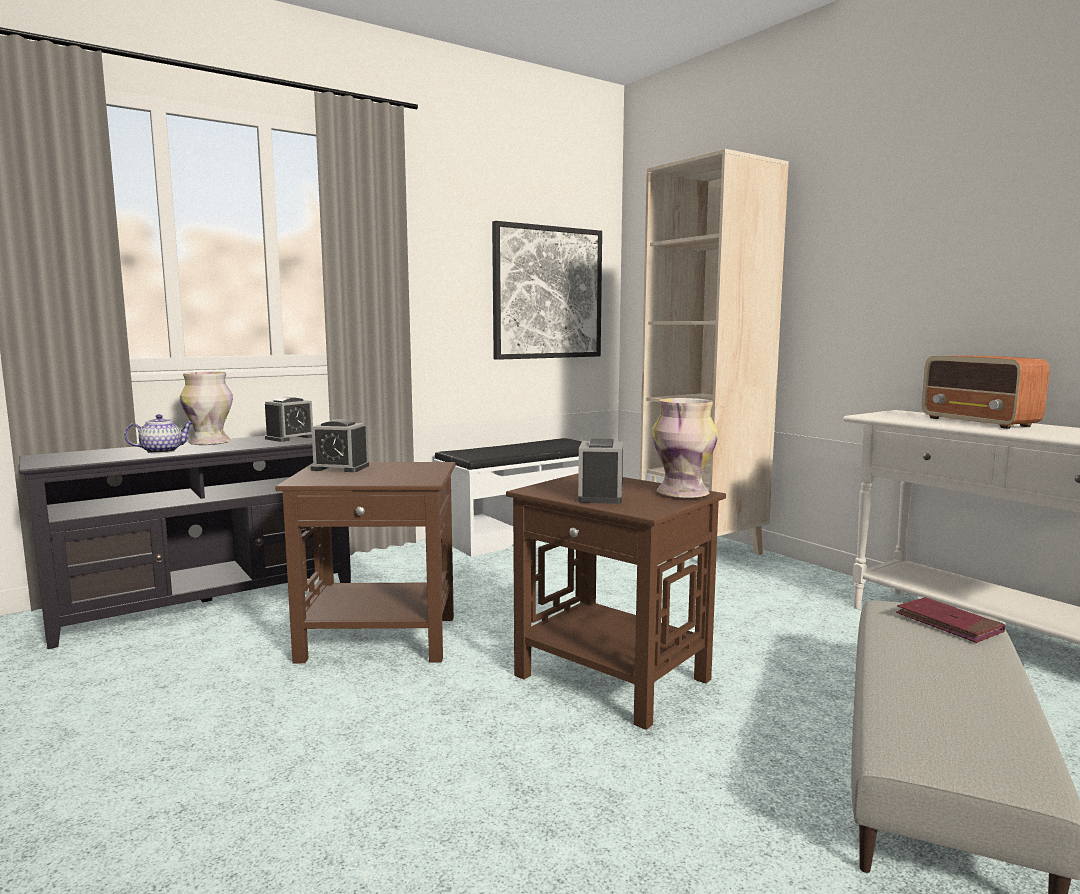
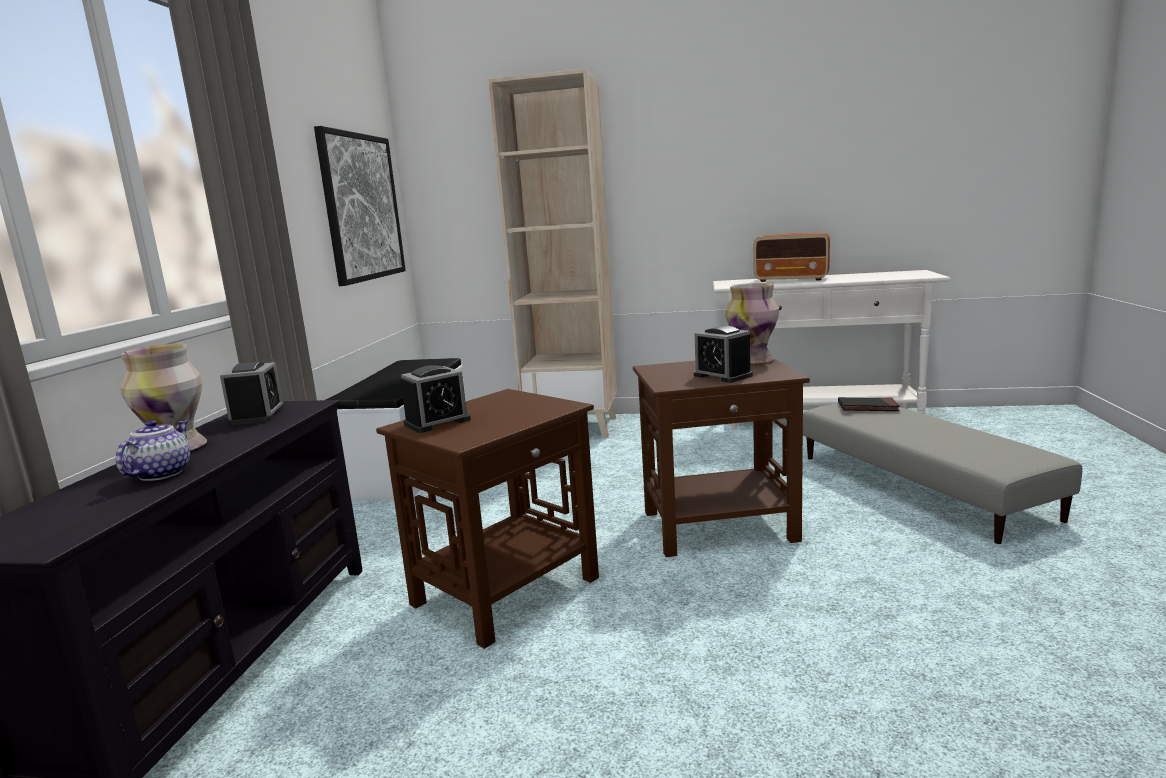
camera: 45 degrees left, 5 degrees up
(948, 624) = (867, 407): red book -> black book

